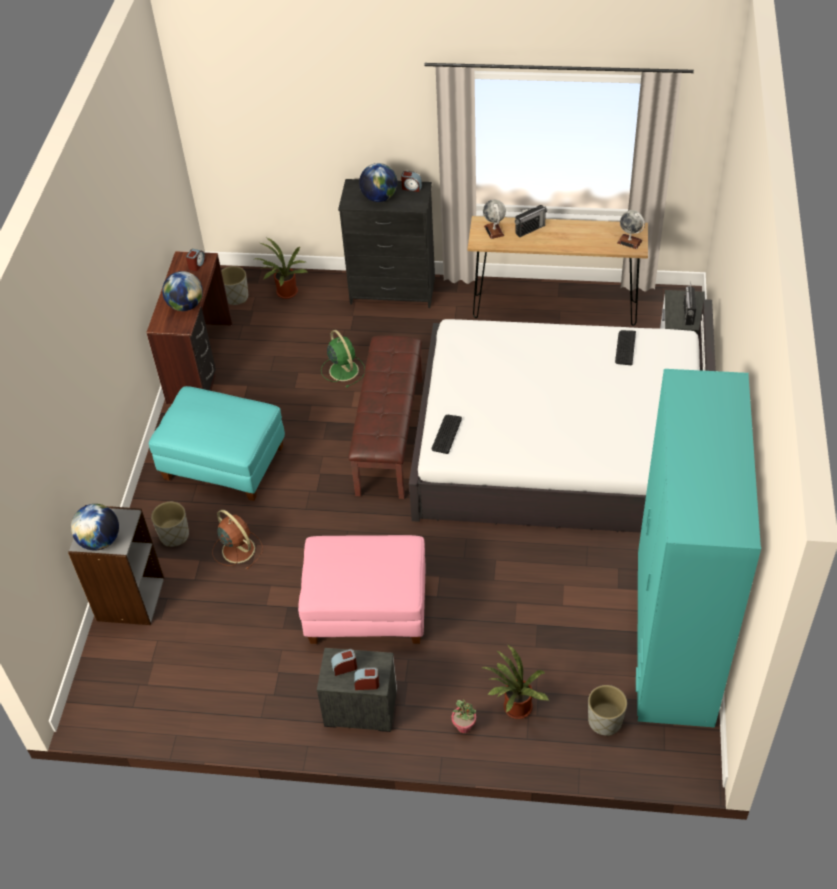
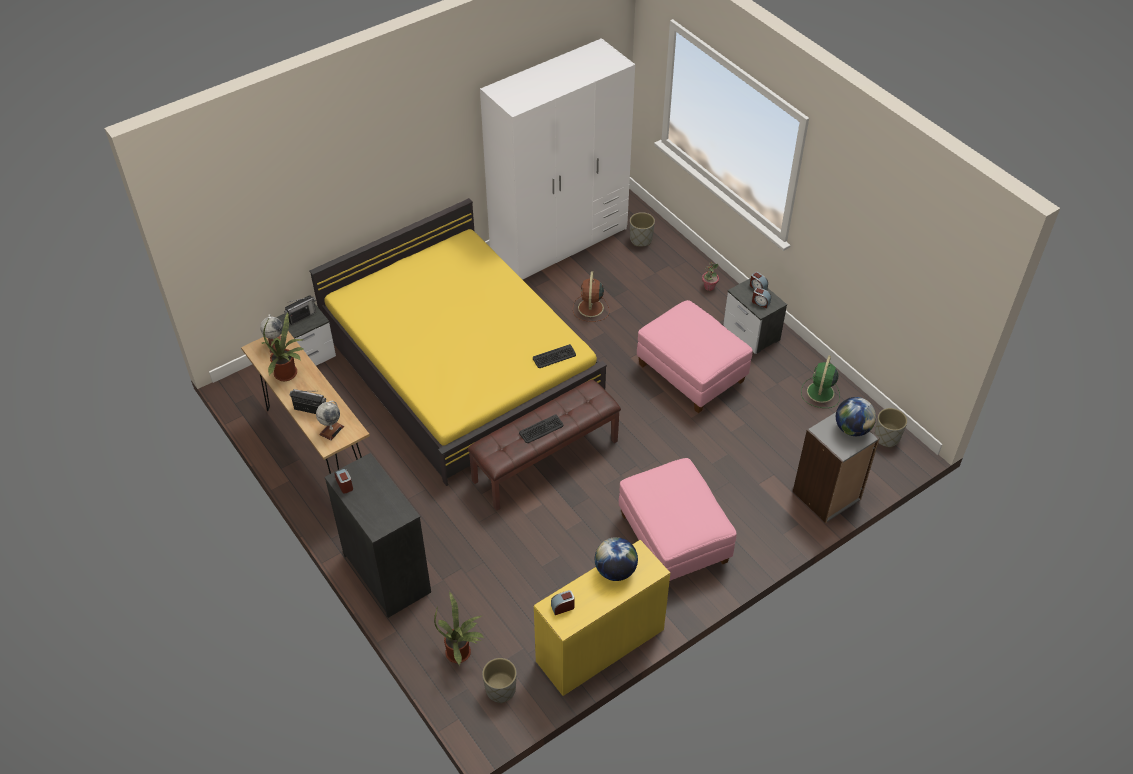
camera: 135 degrees left, 0 degrees up
(174, 535) = (759, 515): grey planter -> grey planter (886, 438)
(201, 363) = (599, 645): brown desk -> yellow desk
(223, 463) = (674, 539): turquoise ottoman -> pink ottoman
(237, 549) = (727, 471): brown fan -> brown fan (590, 309)
(343, 369) = (510, 538): green fan -> green fan (820, 393)
(379, 197) = (378, 497): globe -> none
(515, 709) = (675, 274): potted plant -> potted plant (288, 374)
(562, 445) = (460, 365): white bed -> yellow bed
(625, 348) = (379, 318): keyboard -> keyboard (541, 429)
(673, 639) = (559, 241): turquoise wardrobe -> white wardrobe

